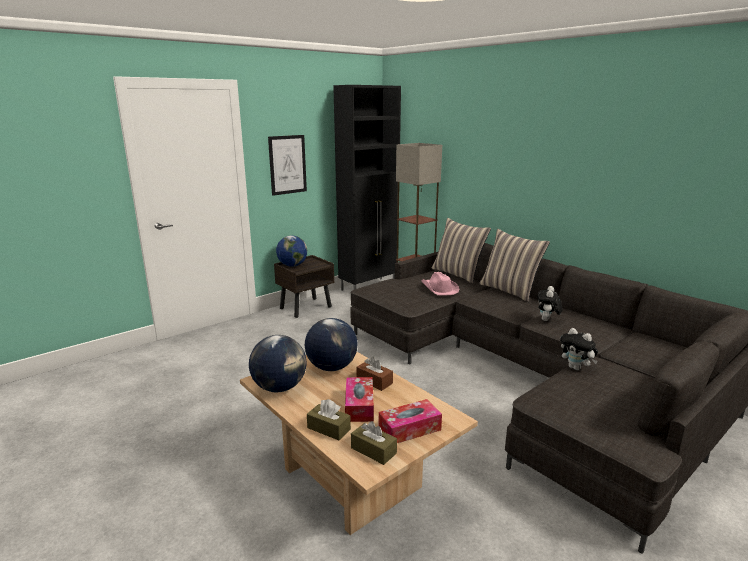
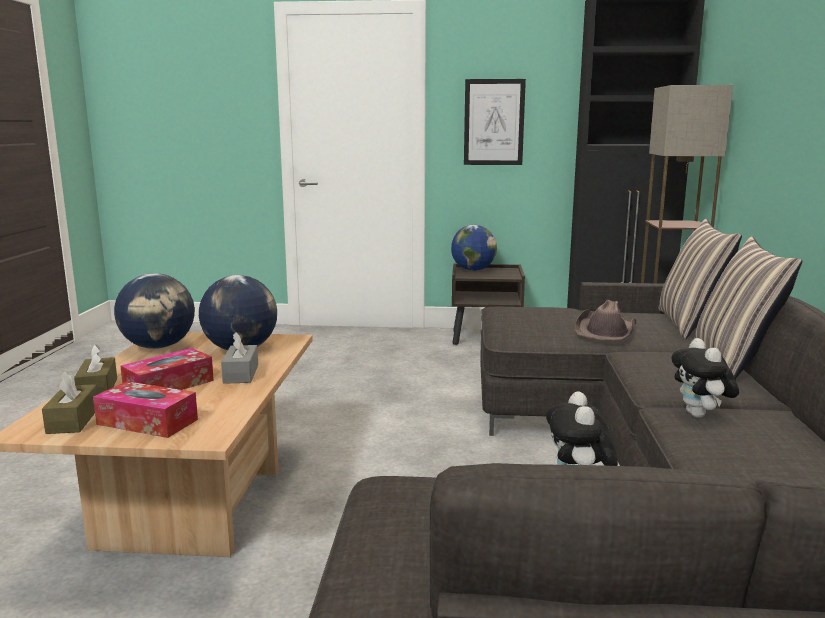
camera: 45 degrees right, 5 degrees down
(374, 381) = (241, 374): brown tissue box -> grey tissue box
(439, 289) = (606, 331): pink hat -> brown hat
(547, 320) = (700, 415): plush toy -> plush toy turned 75 degrees counterclockwise

